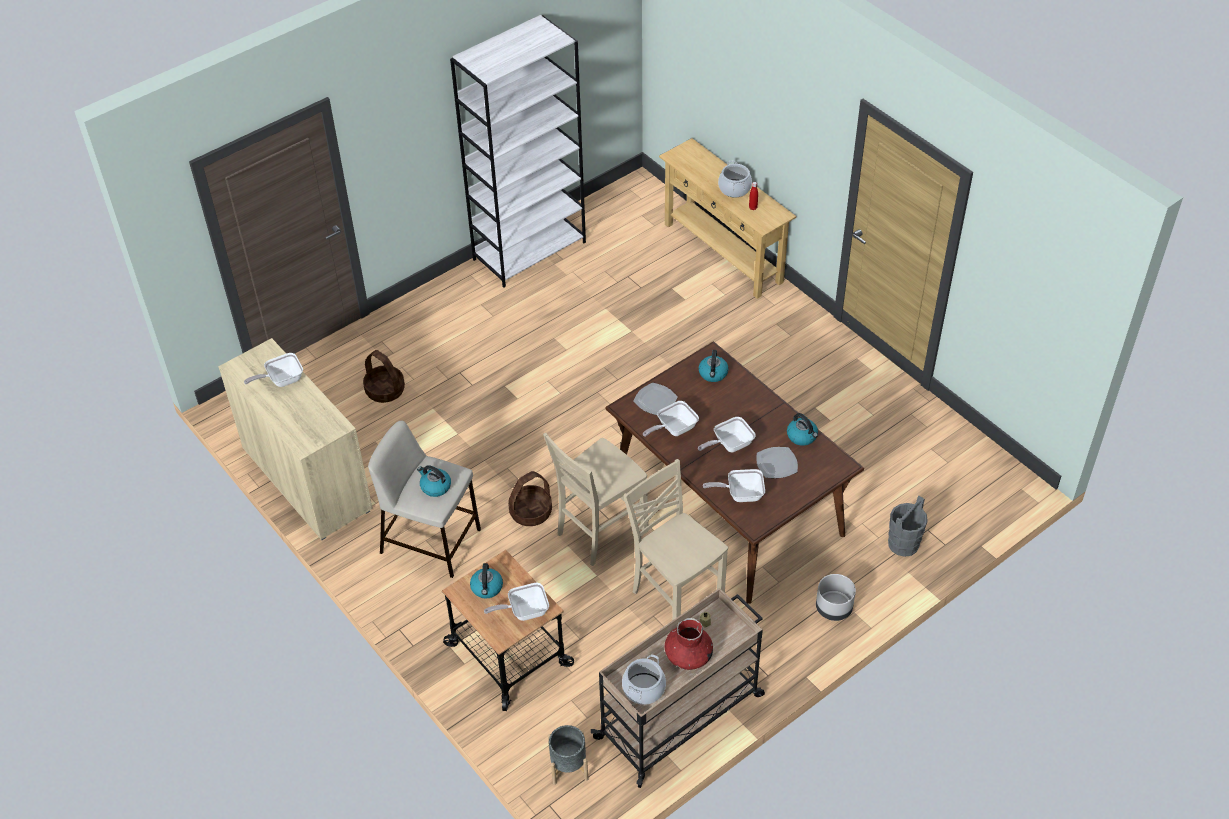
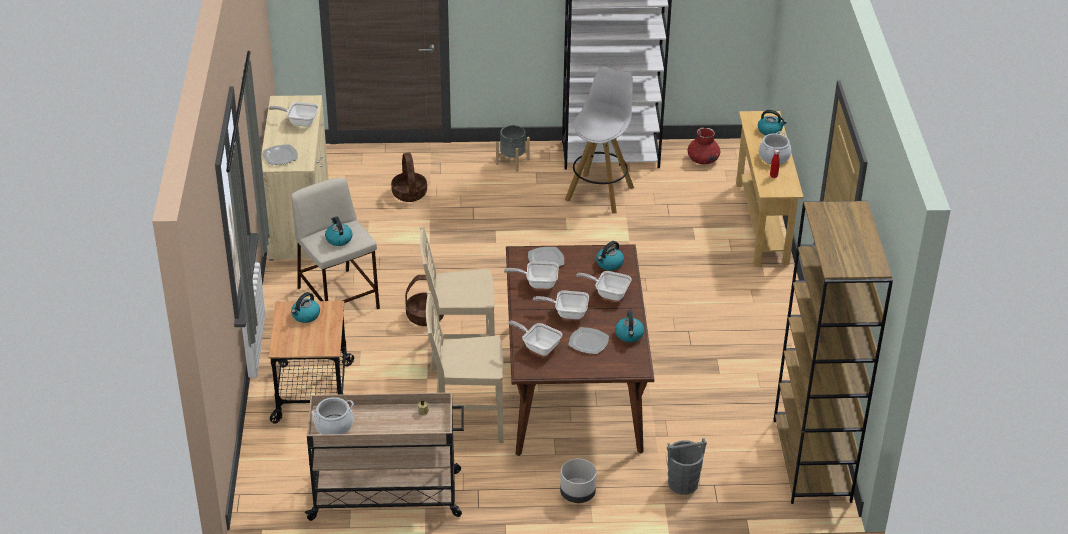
camera: 35 degrees right, 10 degrees down
(304, 430) = (280, 156): none -> plate
(524, 611) = (314, 342): frying pan -> frying pan (608, 293)
(559, 296) = (600, 193): none -> white stool
(569, 766) = (277, 480): grey planter -> grey planter (512, 162)
(675, 598) = (466, 422): beige chair -> beige chair turned 90 degrees counterclockwise
(688, 656) = (387, 424): red vase -> red vase (702, 160)
(704, 162) = (770, 130): none -> kettle
(976, 460) = (812, 461): none -> brown bookcase

